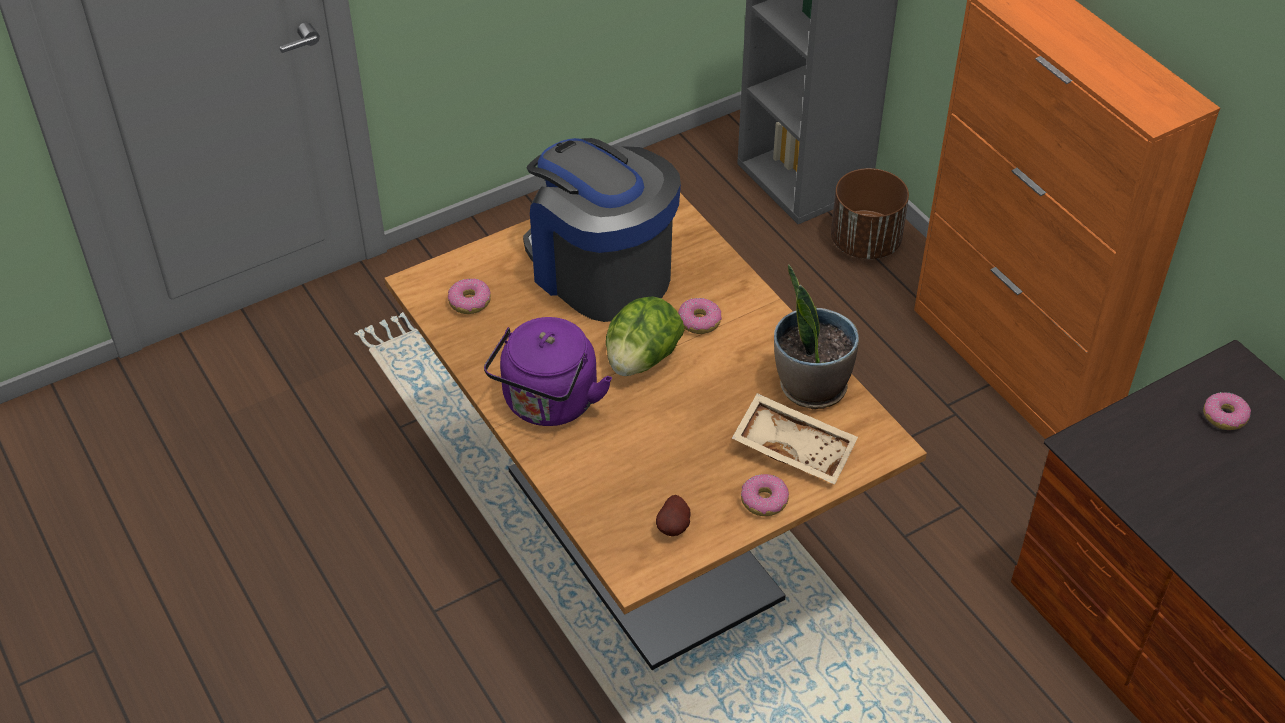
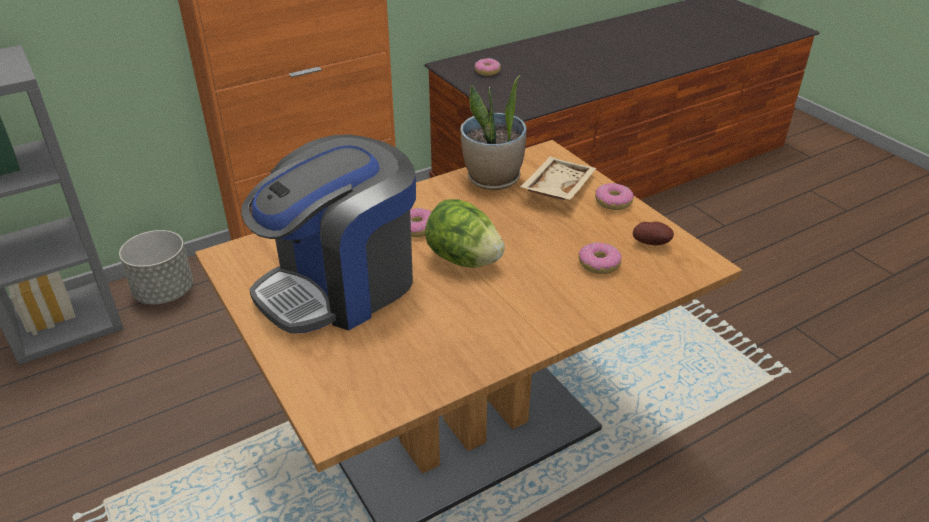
camera: 90 degrees left, 10 degrees down
(470, 302) = (373, 379): donut -> donut (599, 264)
(548, 404) = (524, 316): purple kettle -> none
(866, 242) = (164, 292): brown planter -> grey planter

